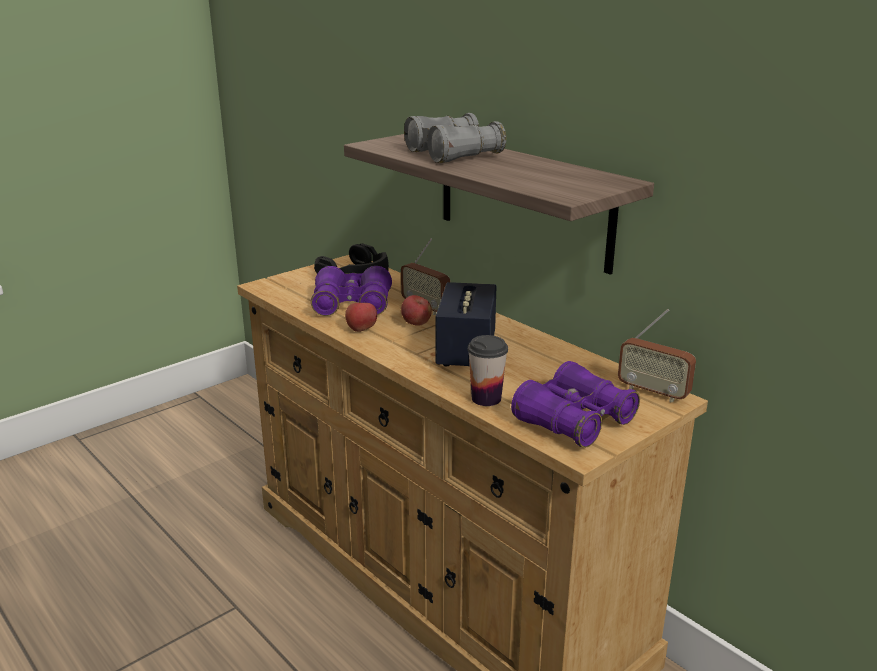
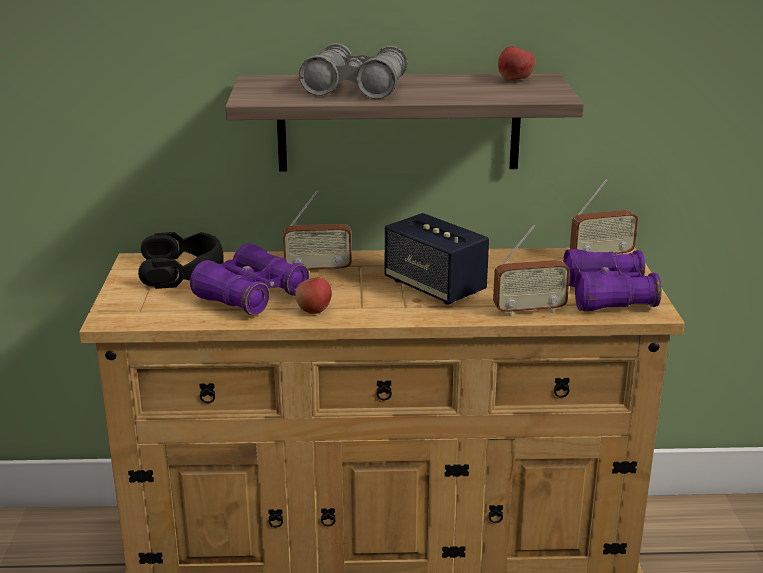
camera: 50 degrees left, 0 degrees up
(416, 324) = (345, 286): apple -> apple (515, 80)
(486, 398) = (529, 310): cup -> radio

